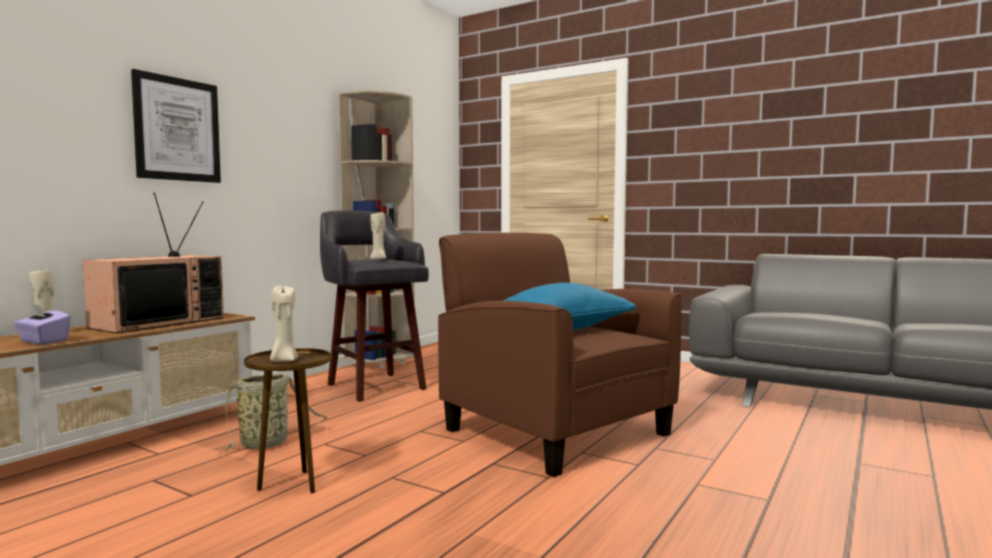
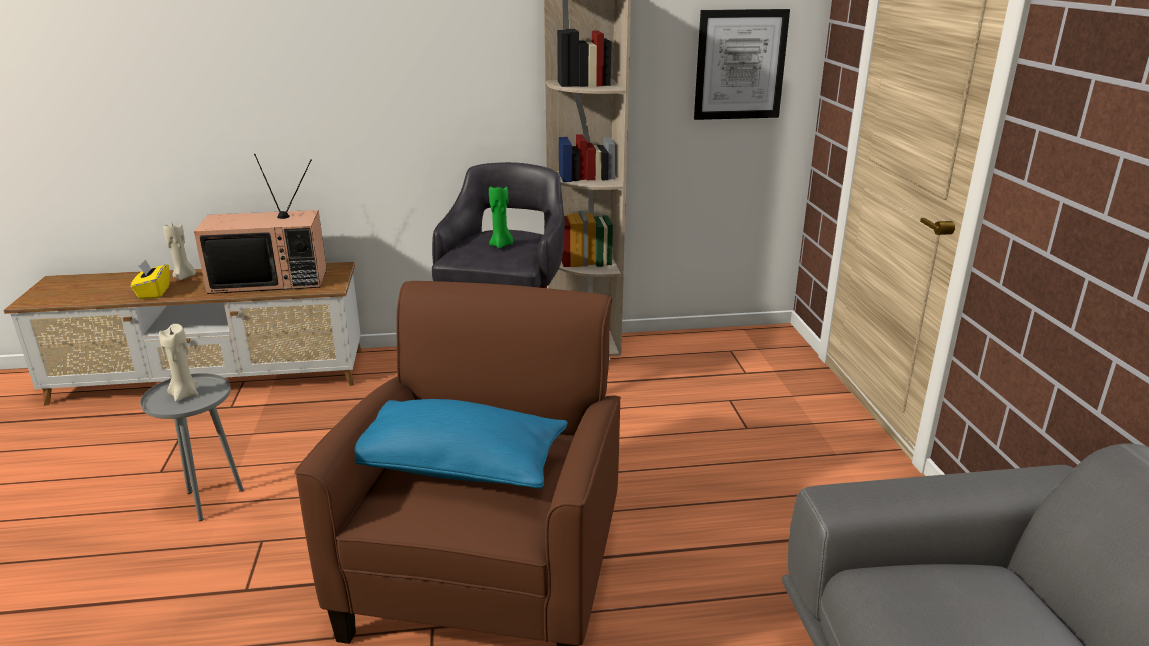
camera: 50 degrees right, 20 degrees up
(43, 341) = (153, 292): purple tissue box -> yellow tissue box
(177, 129) = (309, 69): picture -> picture (740, 65)
(267, 443) = (290, 435): basket -> none
(292, 484) = (210, 500): brown side table -> grey side table
(378, 259) = (501, 245): beige candle -> green candle

